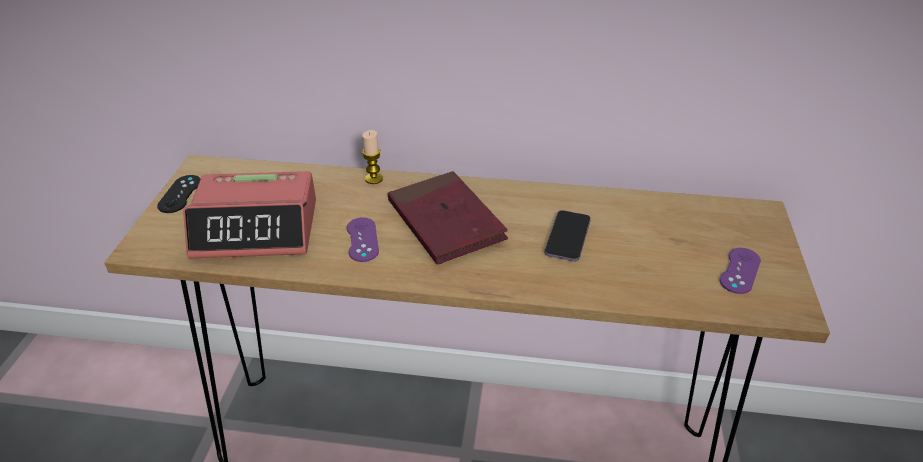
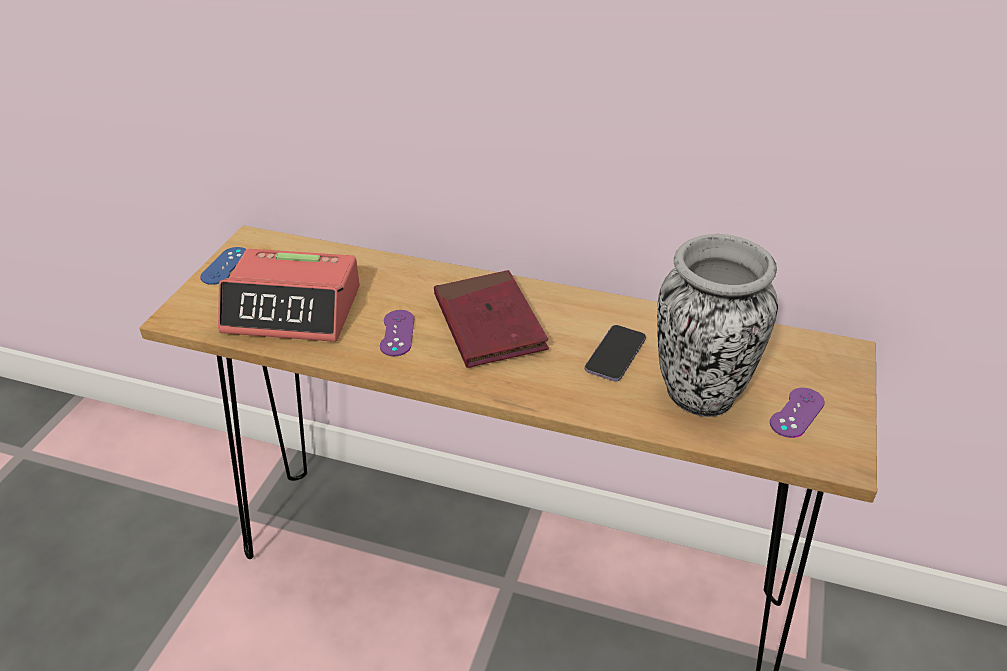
camera: 10 degrees right, 0 degrees up
(180, 194) = (225, 266): black game controller -> blue game controller
(374, 179) = (425, 270): candle -> none
(652, 265) = (700, 395): none -> vase

